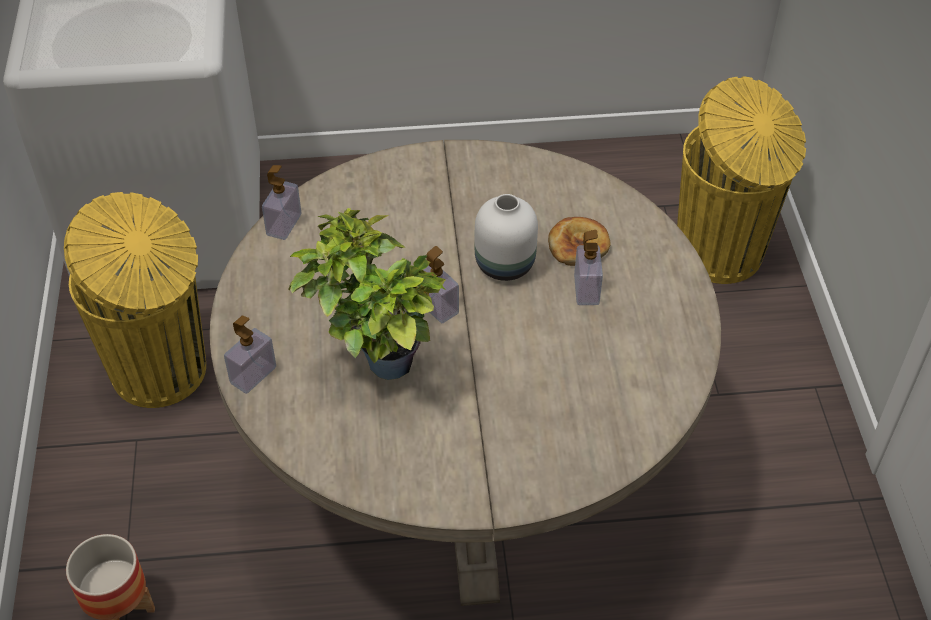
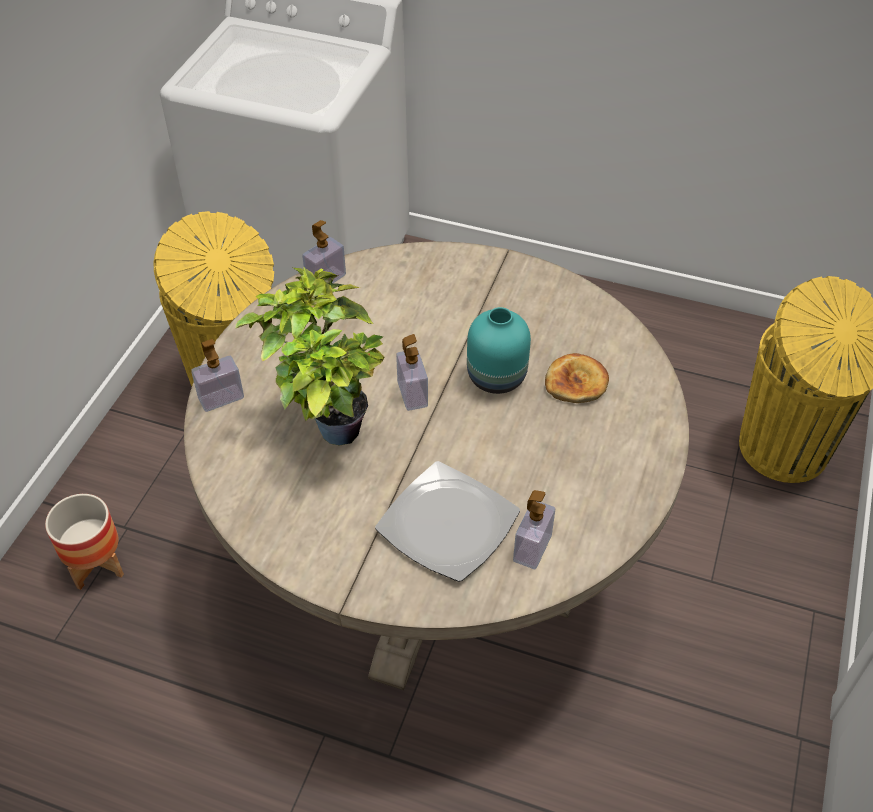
camera: 25 degrees right, 0 degrees up
(506, 265) = (497, 378): white vase -> turquoise vase
(543, 412) = (449, 524): none -> plate
(586, 290) = (558, 426): soap dispenser -> soap dispenser (532, 548)

